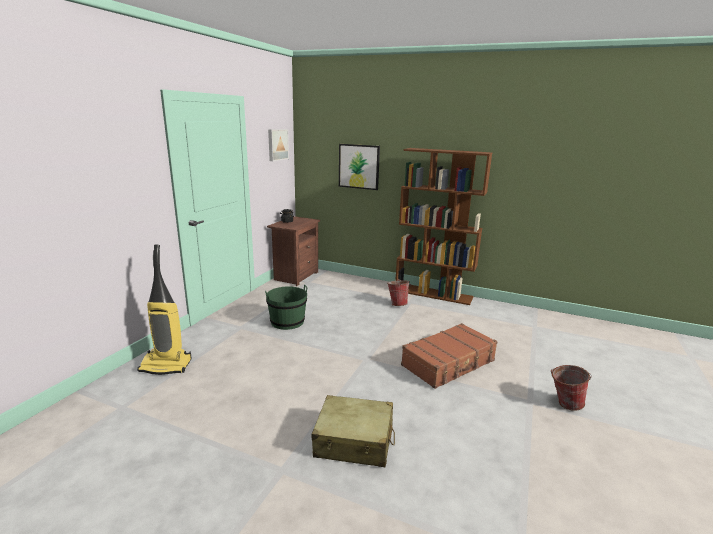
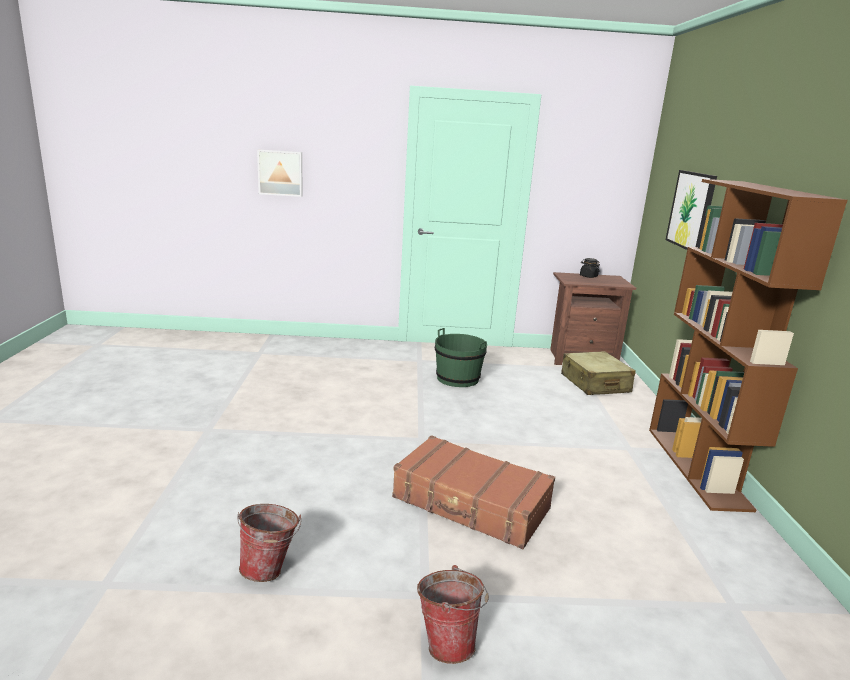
camera: 65 degrees right, 0 degrees up
(166, 365) = (325, 350): vacuum cleaner -> none
(277, 144) = (604, 165): picture -> picture (280, 173)
(354, 441) = (261, 457): beige suitcase -> beige suitcase (595, 383)
(398, 304) = (607, 439): bucket -> bucket (270, 569)

